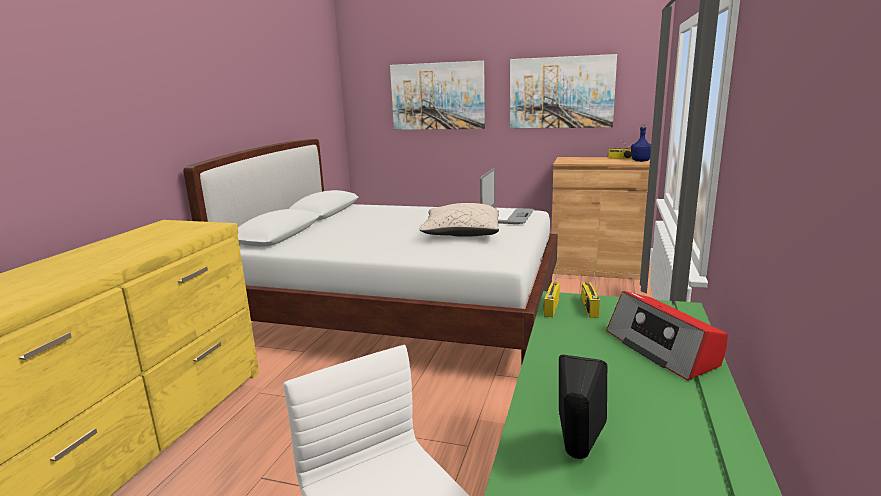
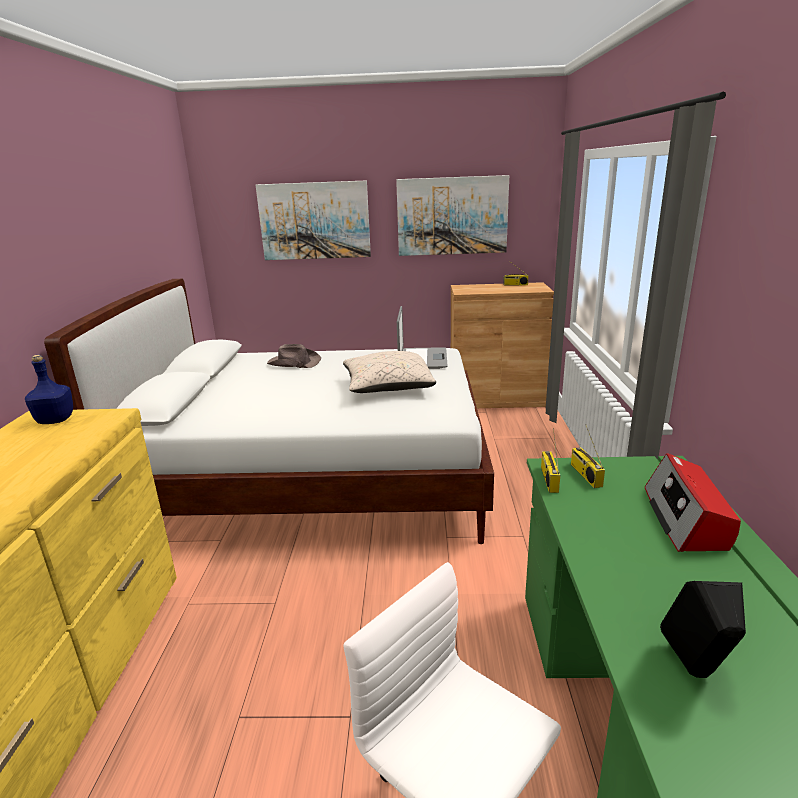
camera: 15 degrees left, 5 degrees up
(395, 213) = (294, 362): none -> brown hat
(640, 161) = (538, 288): blue bottle -> blue bottle (56, 420)
(663, 349) = (686, 519): radio -> radio turned 45 degrees clockwise

